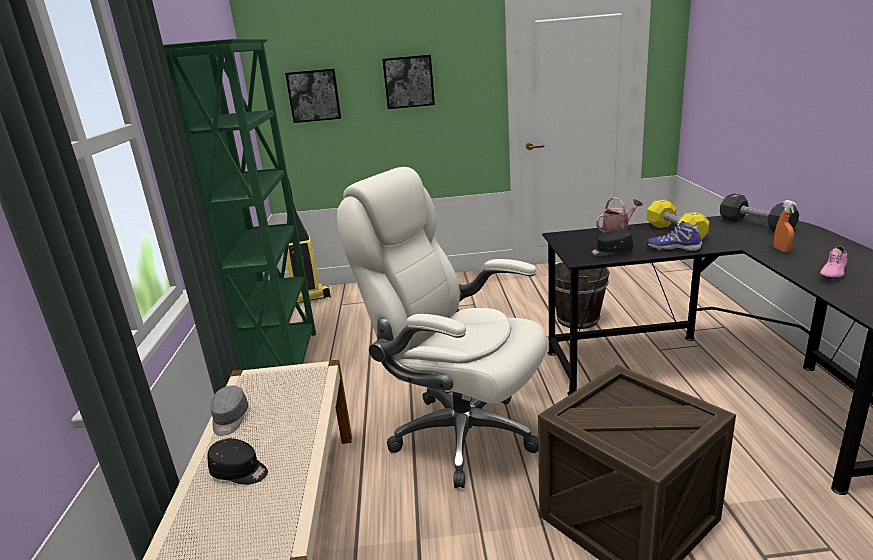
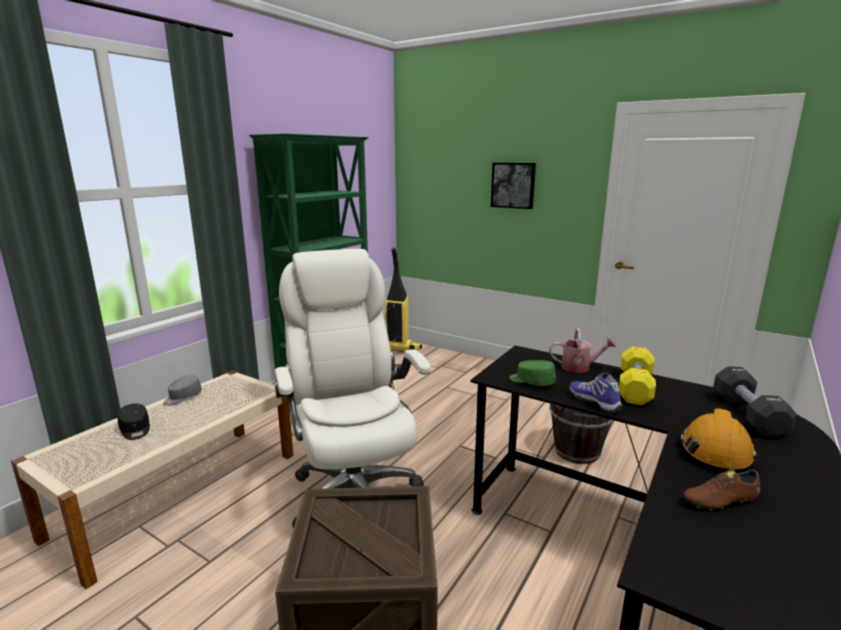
camera: 35 degrees right, 5 degrees down
(314, 95) = (438, 187): picture -> none
(610, 252) = (531, 381): black cap -> green cap
(781, 250) = (715, 450): orange spray bottle -> orange hard hat
(832, 273) = (720, 500): pink shoe -> brown shoe

